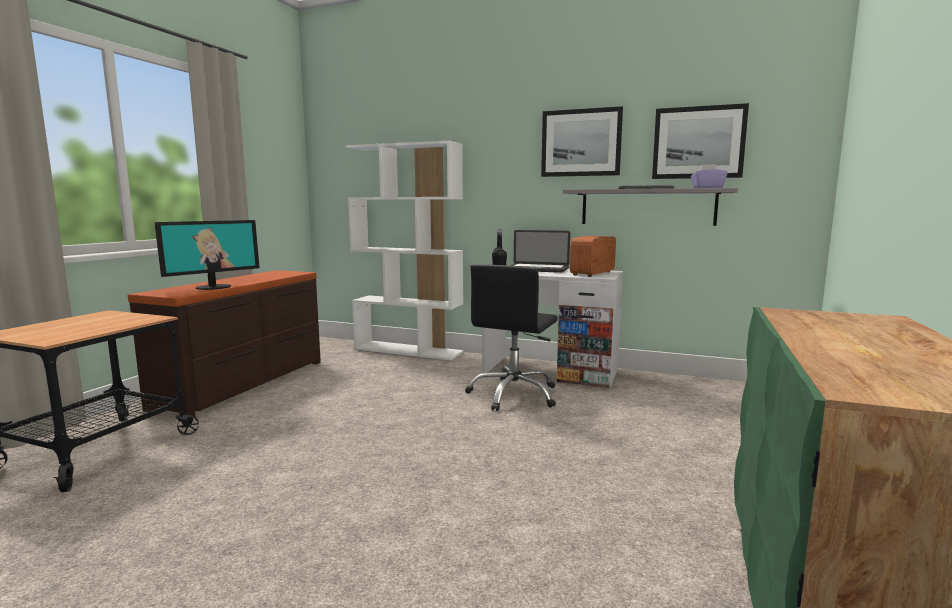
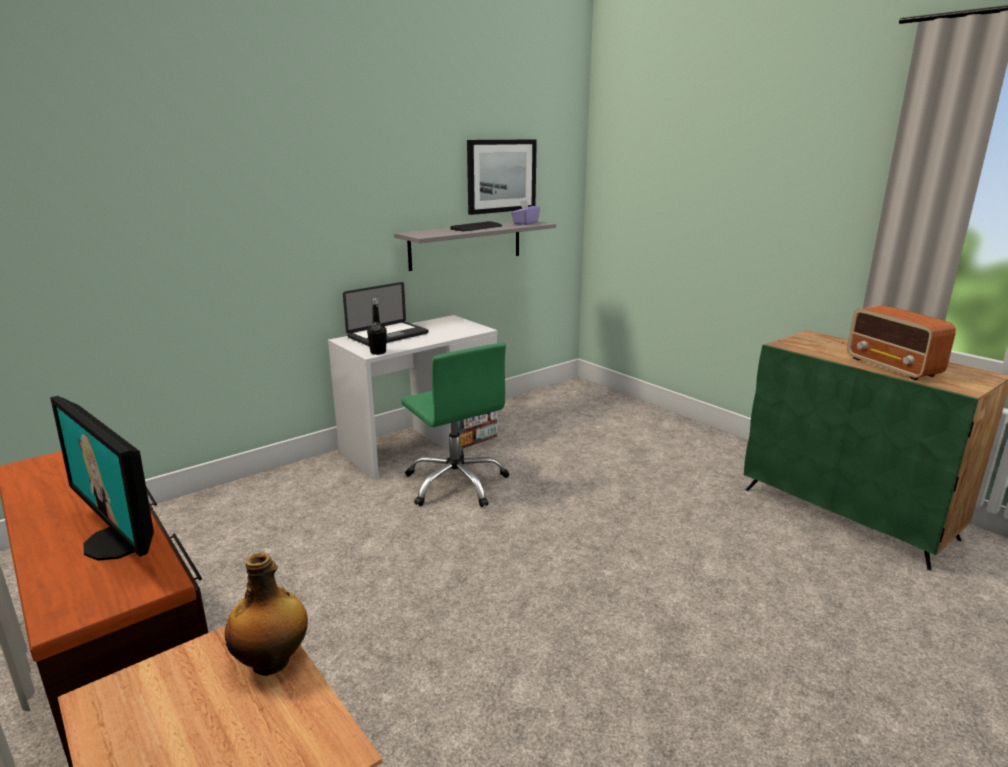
camera: 60 degrees left, 10 degrees up
(127, 324) = (272, 661): none -> bottle
(213, 287) = (118, 541): monitor -> monitor turned 150 degrees clockwise
(409, 350) = (214, 498): white bookcase -> none
(514, 395) = (456, 483): black office chair -> green office chair
(581, 143) = (399, 176): picture -> none
(592, 273) = (452, 327): radio -> radio (893, 367)

